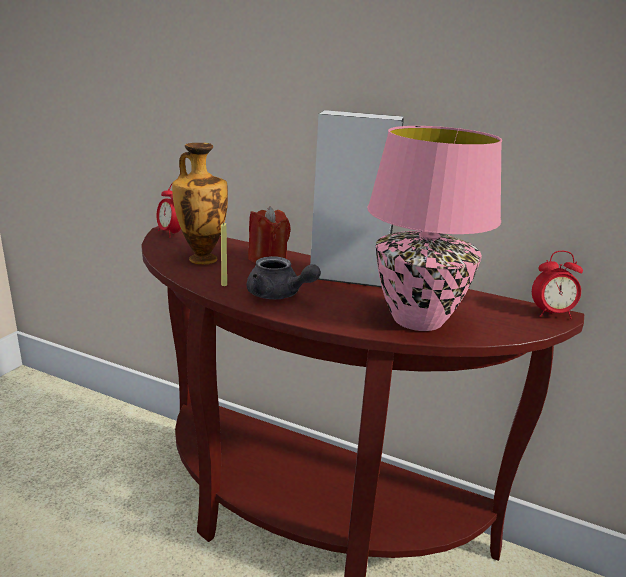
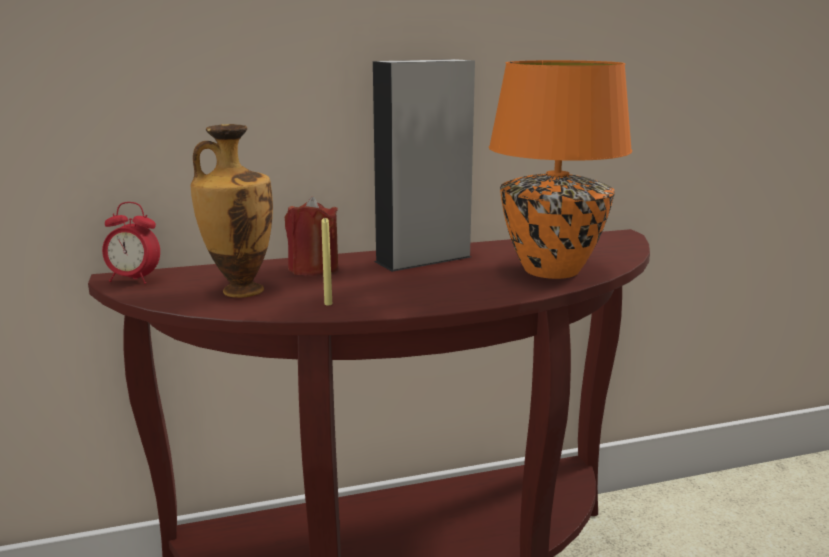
camera: 40 degrees left, 5 degrees down
(278, 295) = (403, 293): grey teapot -> none
(419, 320) = (552, 270): pink table lamp -> orange table lamp
(551, 314) = (617, 236): alarm clock -> none

